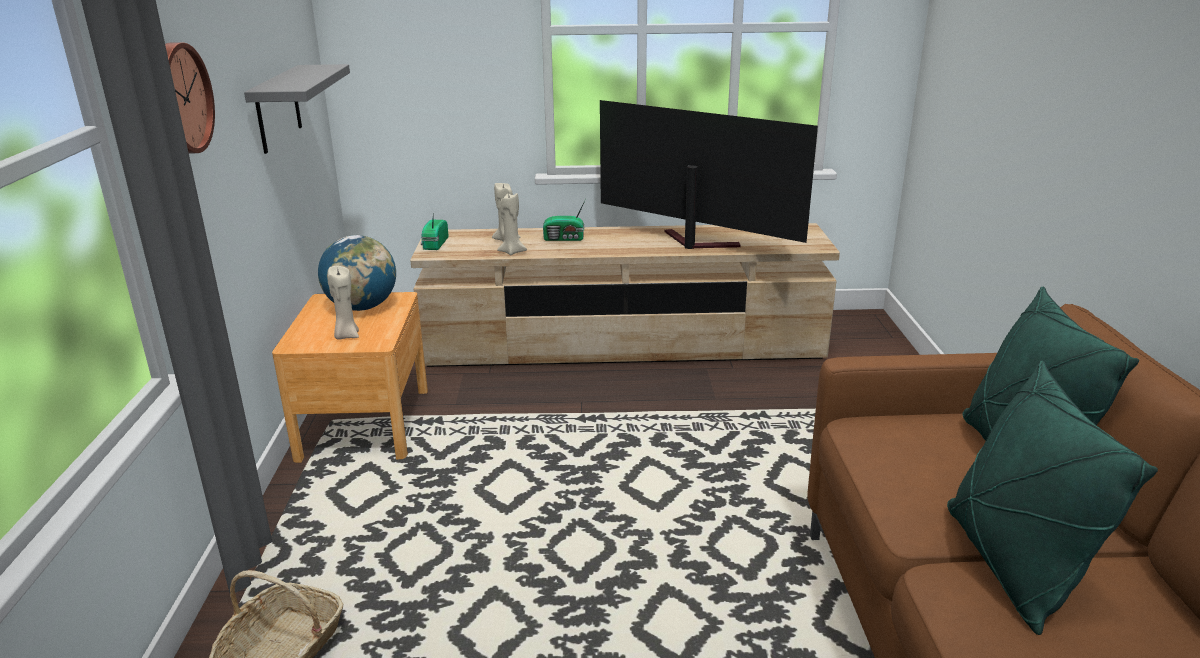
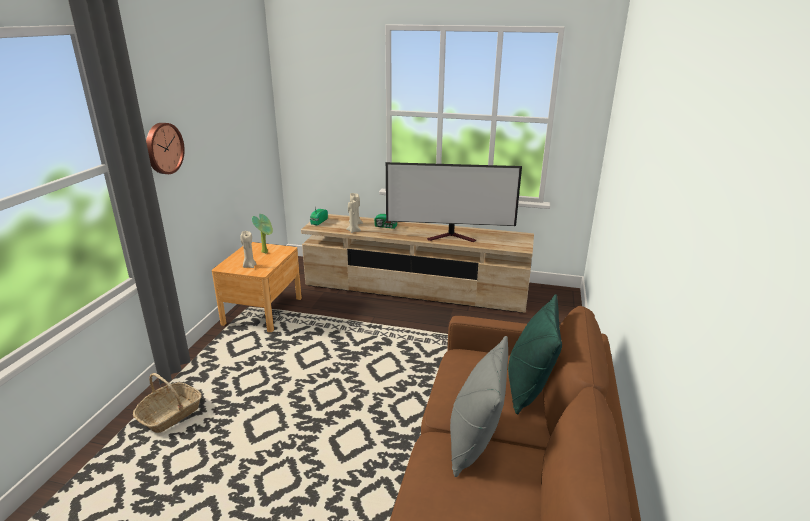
camera: 15 degrees right, 0 degrees up
(278, 108) = (236, 148): grey shelf -> none
(362, 307) = (266, 252): globe -> potted plant
(692, 243) = (452, 237): television -> television turned 135 degrees clockwise
(1011, 566) = (474, 441): green pillow -> grey pillow

